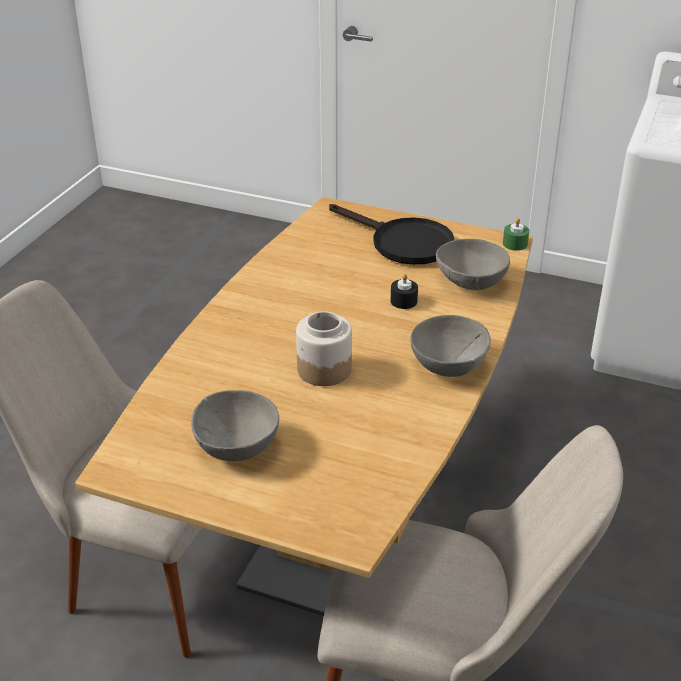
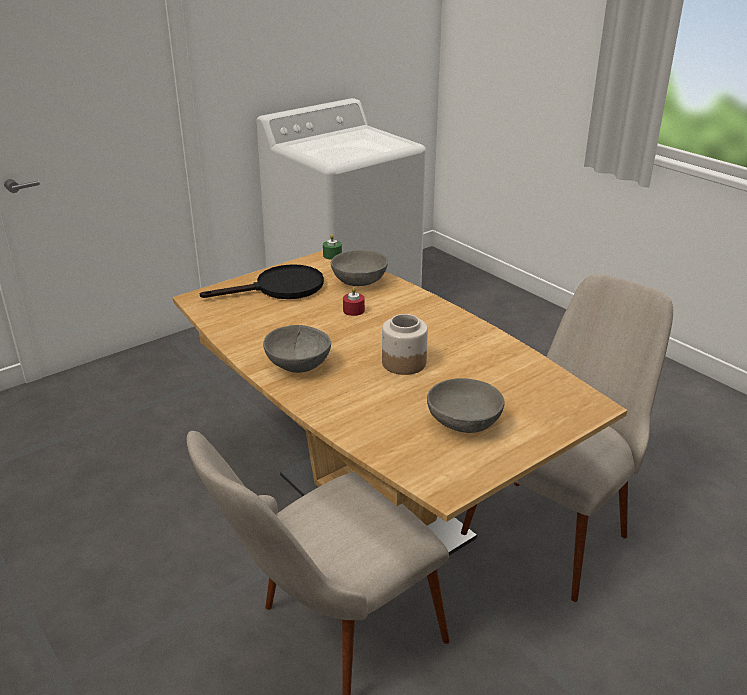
camera: 60 degrees left, 5 degrees down
(403, 301) = (353, 310): black candle -> red candle
(449, 365) = (443, 319): grey bowl -> grey bowl (297, 365)

